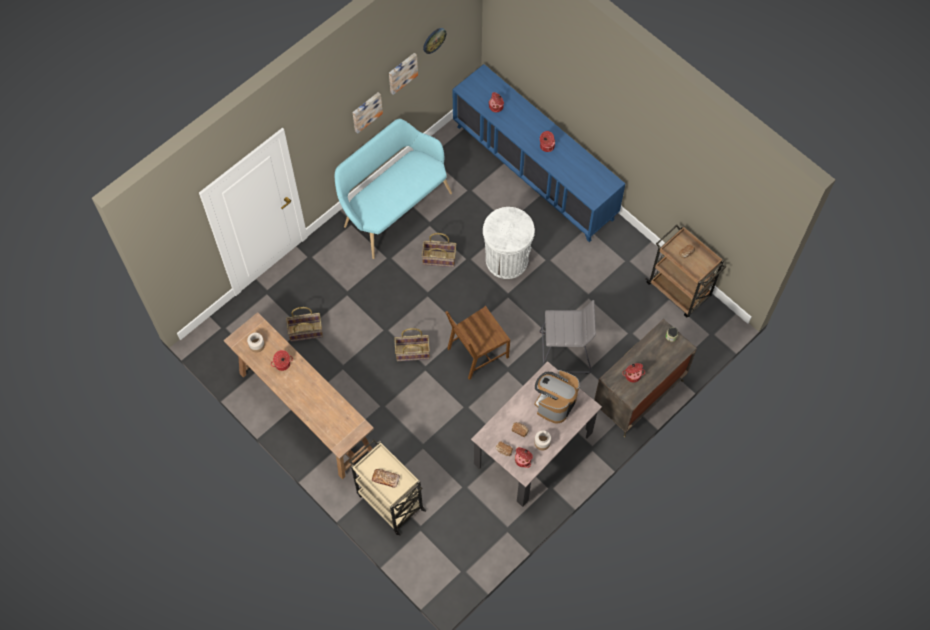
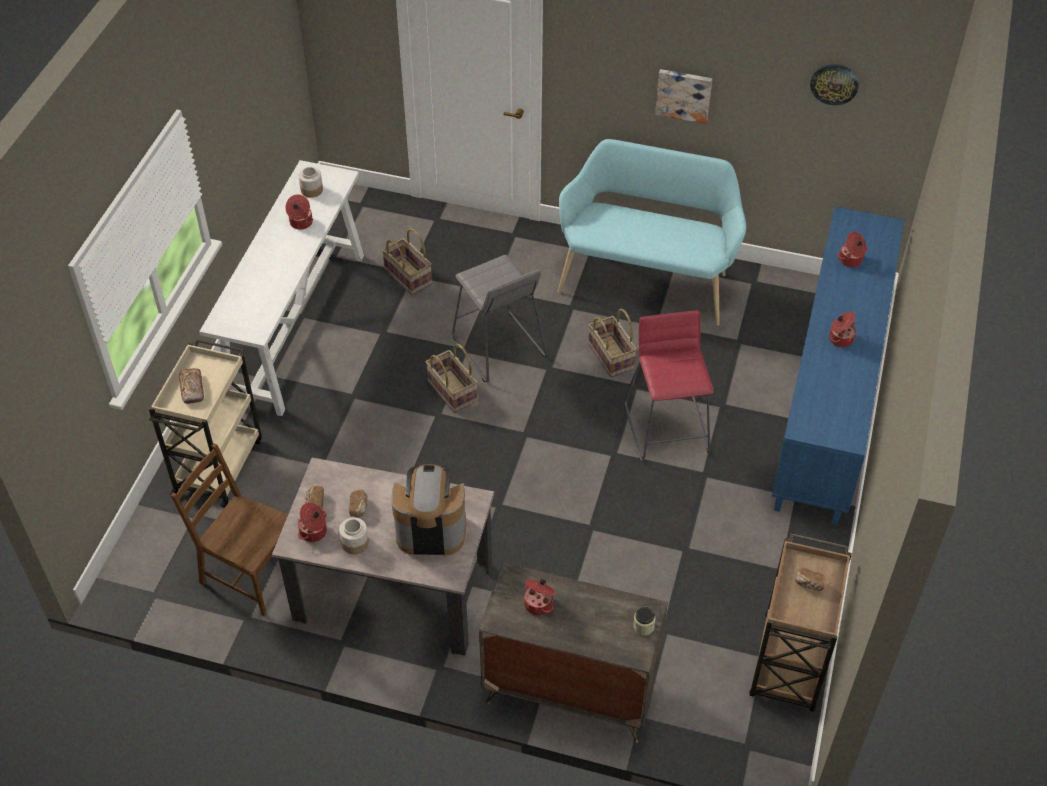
camera: 60 degrees right, 15 degrees down
(305, 411) = (297, 325): brown console table -> white console table
(402, 72) = (762, 86): picture -> none
(477, 353) = (500, 460): brown chair -> brown chair (251, 573)
(506, 260) = (667, 428): white trash can -> red stool
(565, 352) = (573, 562): grey stool -> grey stool (498, 347)

